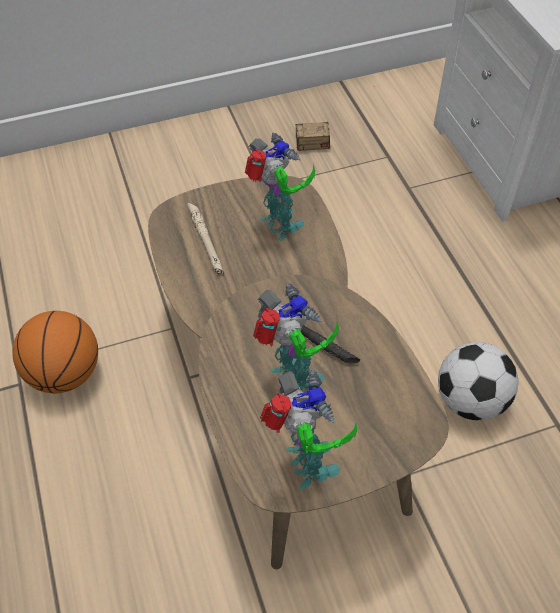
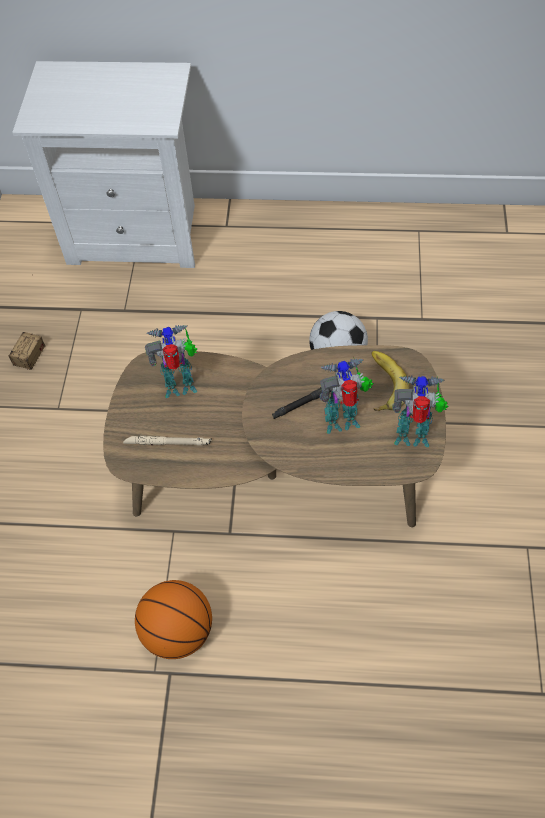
camera: 65 degrees left, 5 degrees up
(371, 405) = (381, 384): none -> banana

